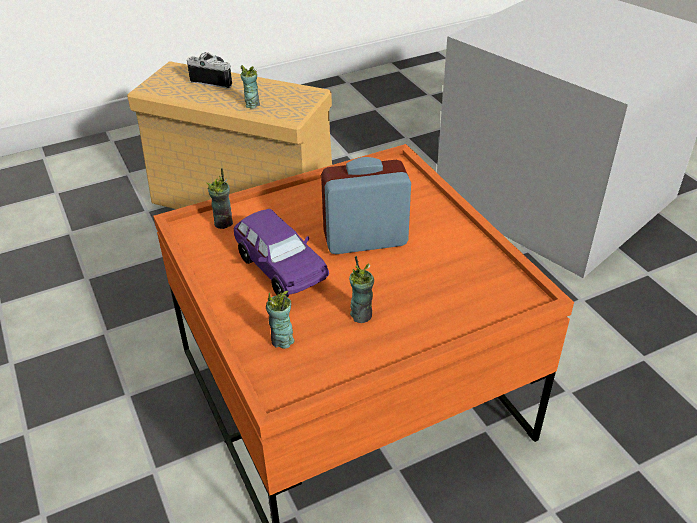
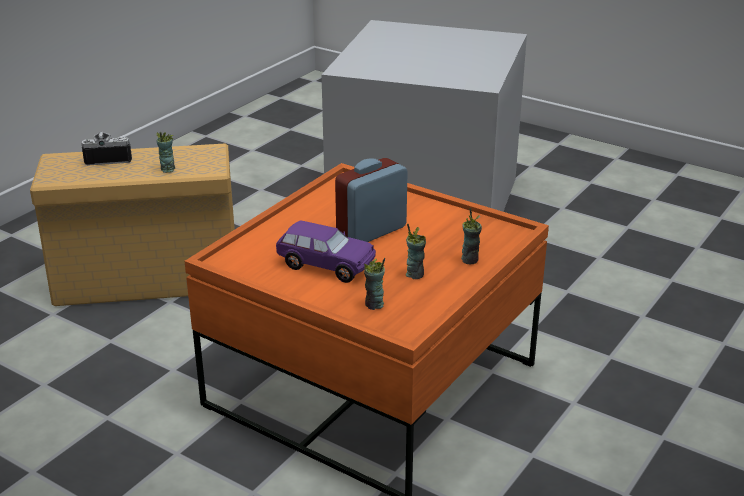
camera: 30 degrees left, 10 degrees down
(224, 223) = (248, 251): cup -> cup (470, 259)

